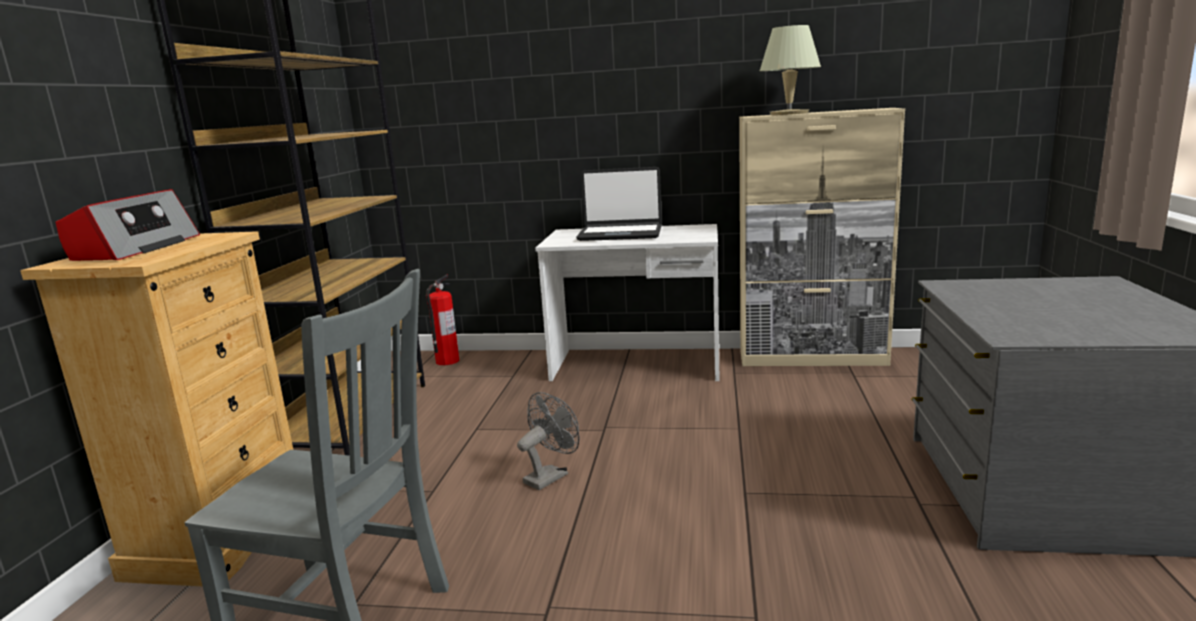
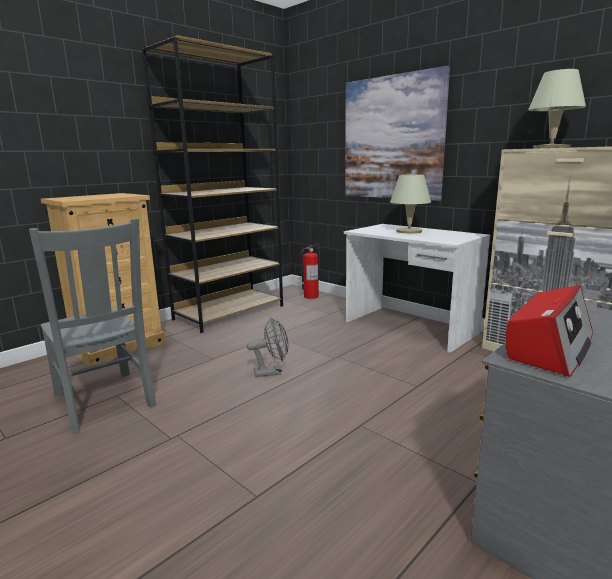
camera: 35 degrees right, 0 degrees up
(135, 248) = (92, 196): radio -> radio (549, 346)
(557, 106) = (392, 138): none -> picture
(620, 234) = (409, 231): laptop -> beige table lamp

